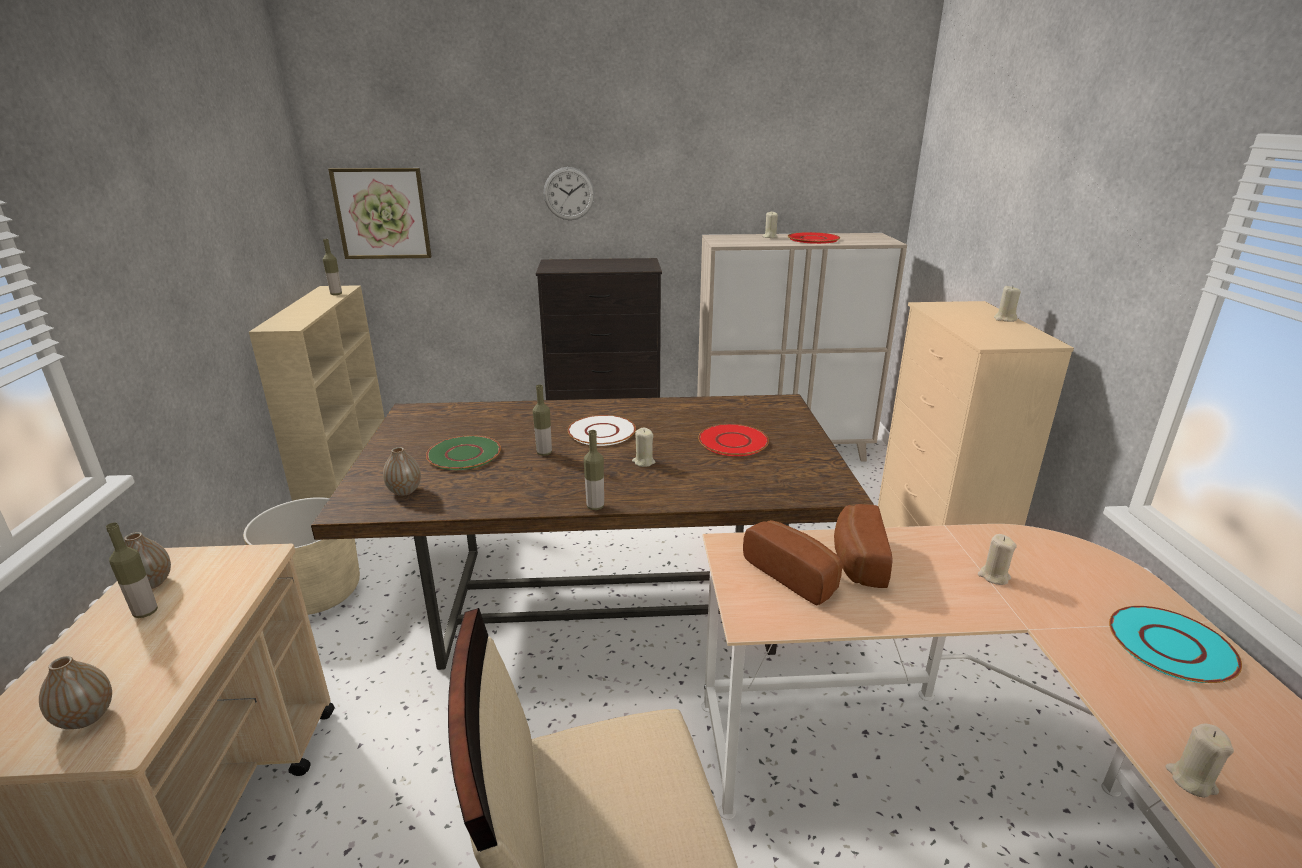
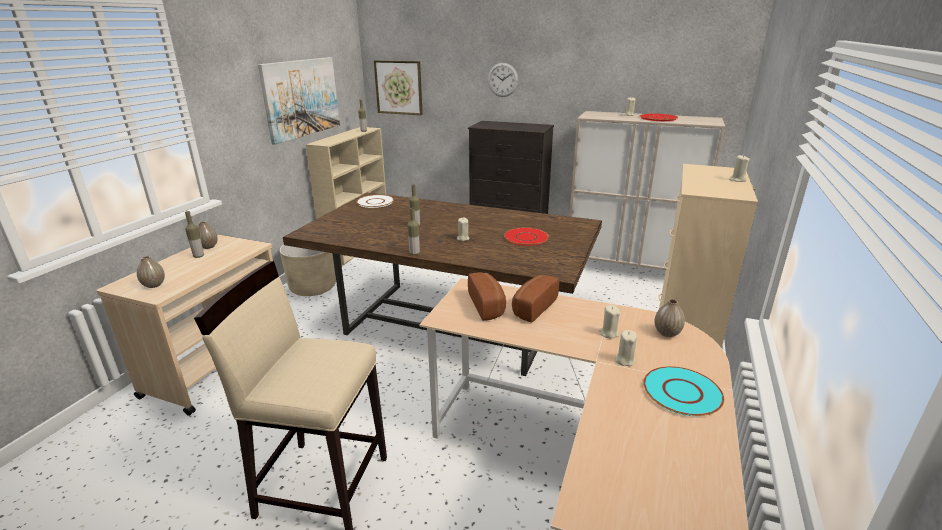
camera: 25 degrees right, 0 degrees up
(228, 245) = (301, 98): none -> picture
(404, 491) = (333, 230): vase -> vase (667, 333)
(464, 454) = (376, 220): green plate -> none
(602, 432) = (456, 221): white plate -> white plate (375, 202)
(1191, 780) = (599, 445): beige candle -> beige candle (624, 360)

